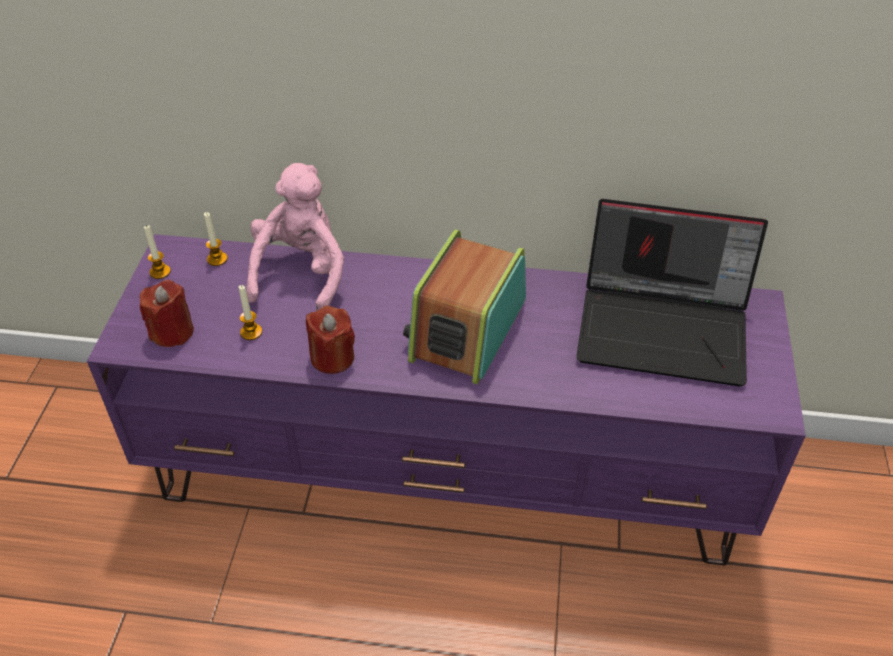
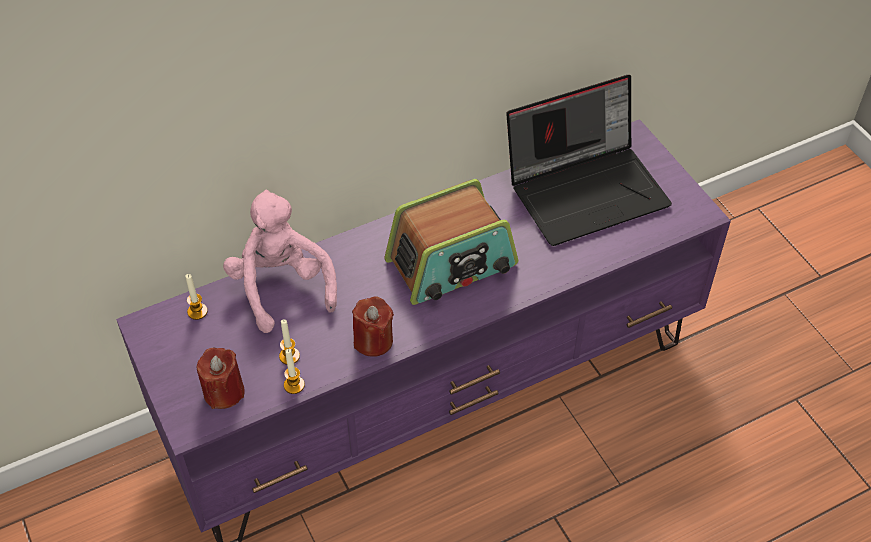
camera: 35 degrees left, 5 degrees up
(160, 272) = (158, 349): candle -> candle (294, 385)
(467, 329) = (452, 263): radio -> radio turned 105 degrees counterclockwise

